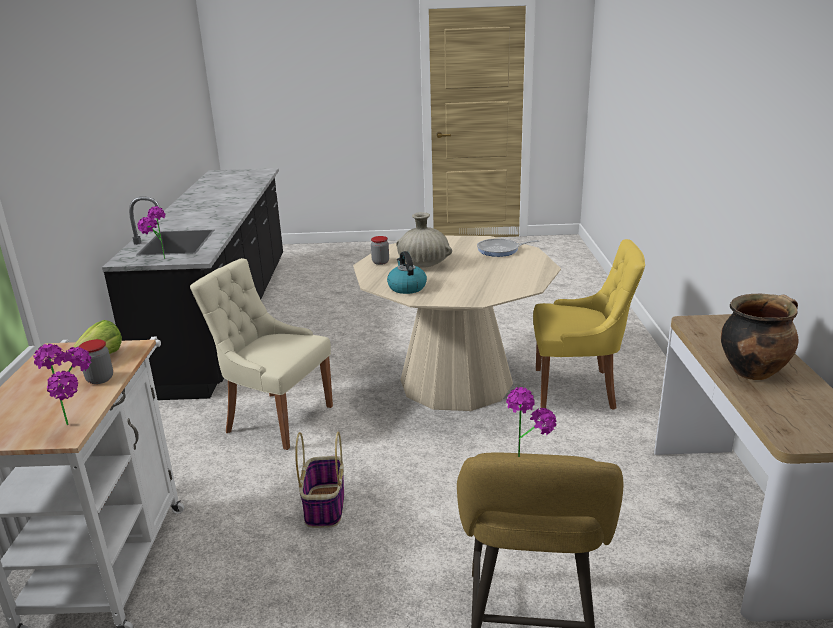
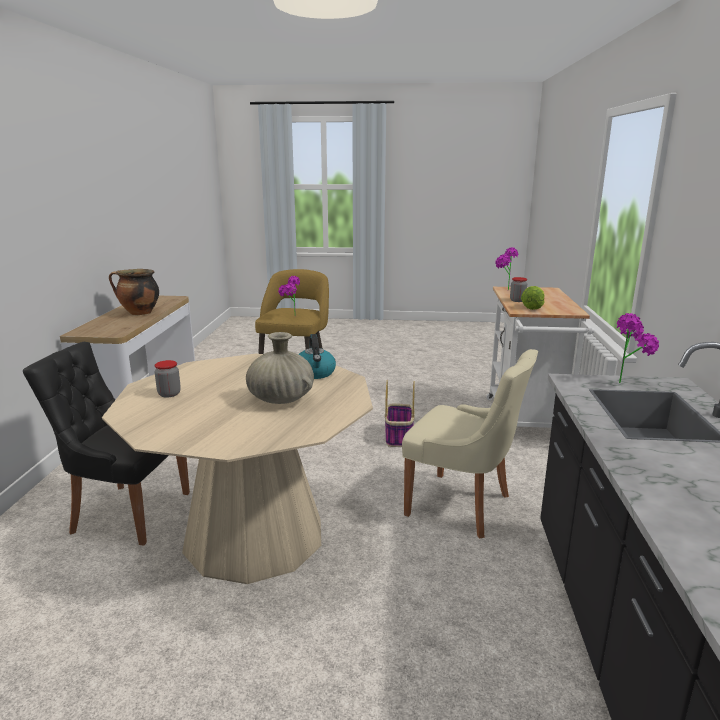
camera: 175 degrees left, 5 degrees down
(380, 262) = (335, 407): jar -> jar (169, 394)
(500, 250) = (160, 415): frying pan -> none
(578, 389) = (127, 512): yellow chair -> black chair

